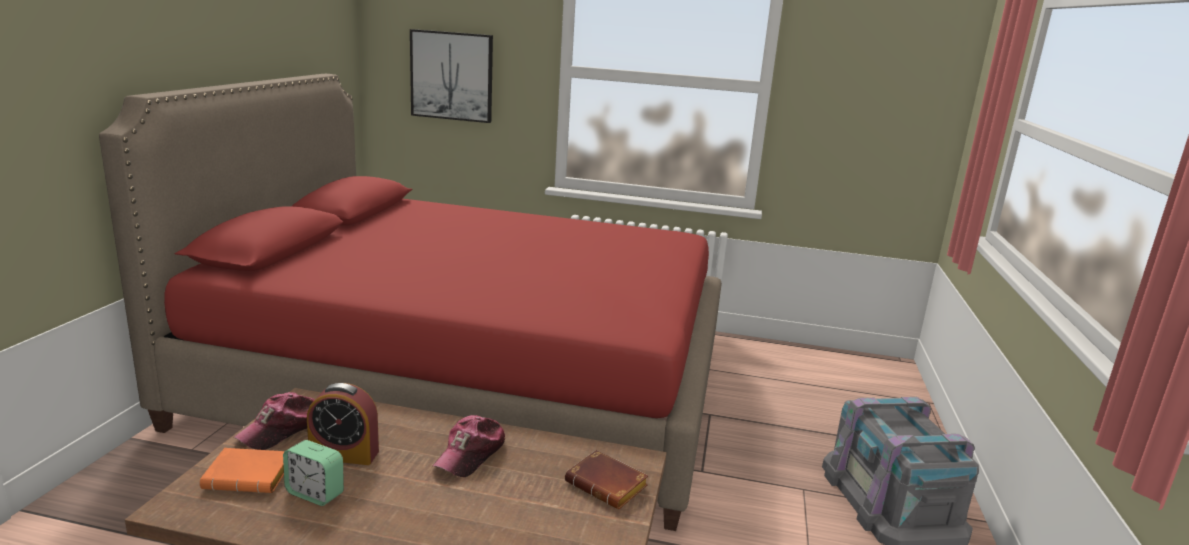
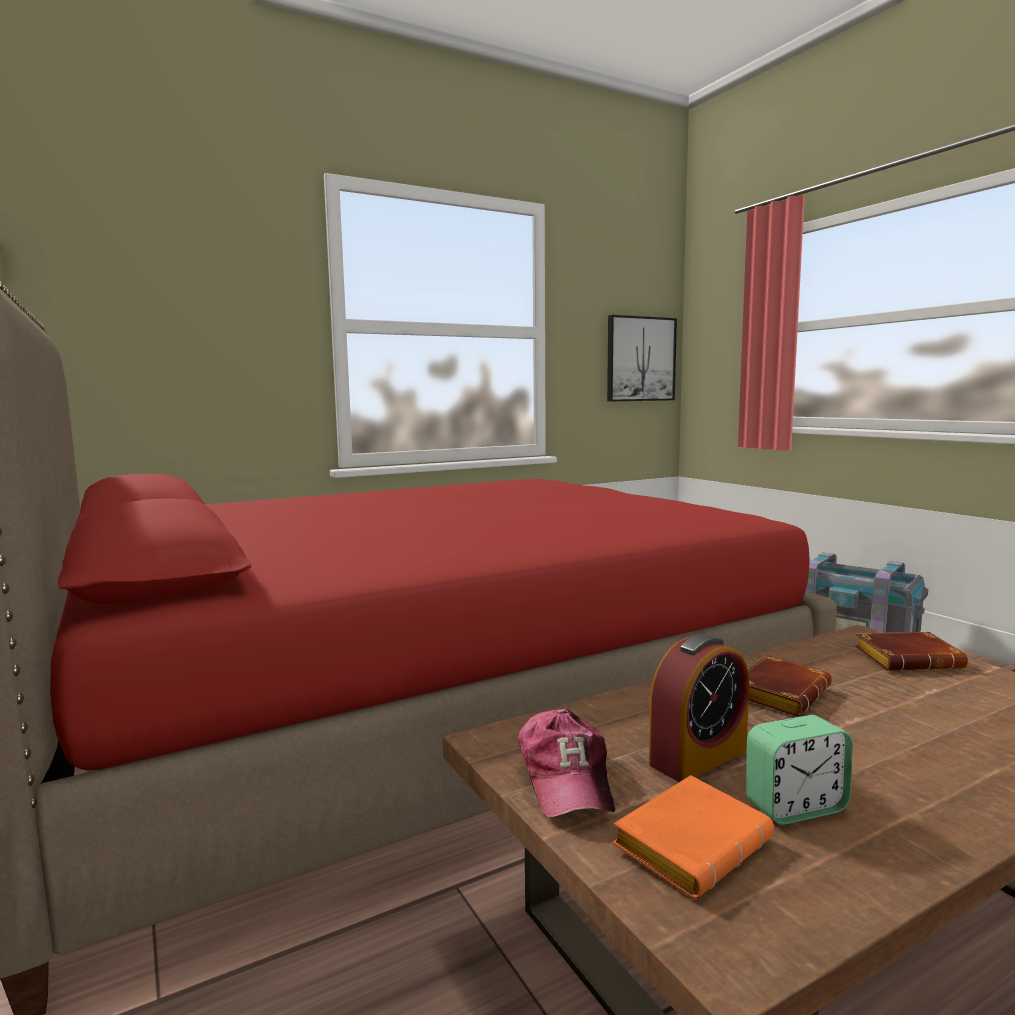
camera: 40 degrees left, 10 degrees down
(452, 76) = (181, 339): picture -> picture (640, 359)
(470, 454) = (779, 692): cap -> brown book

